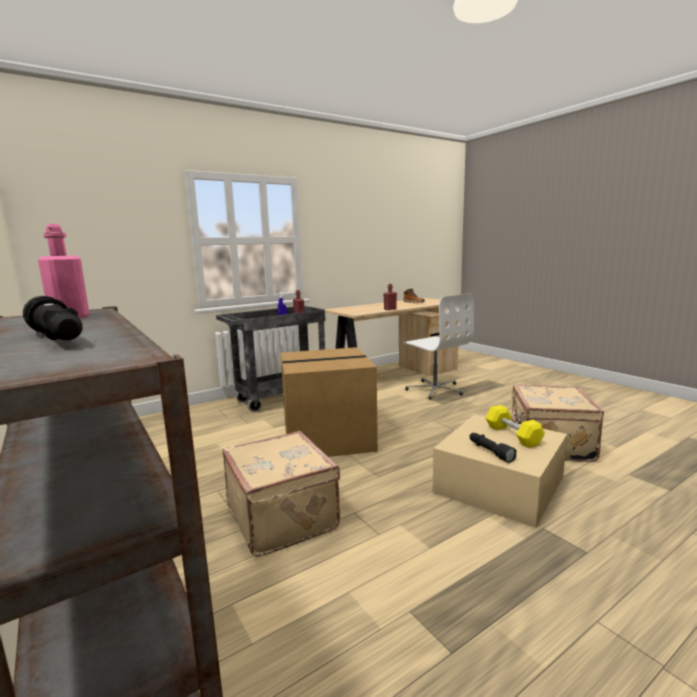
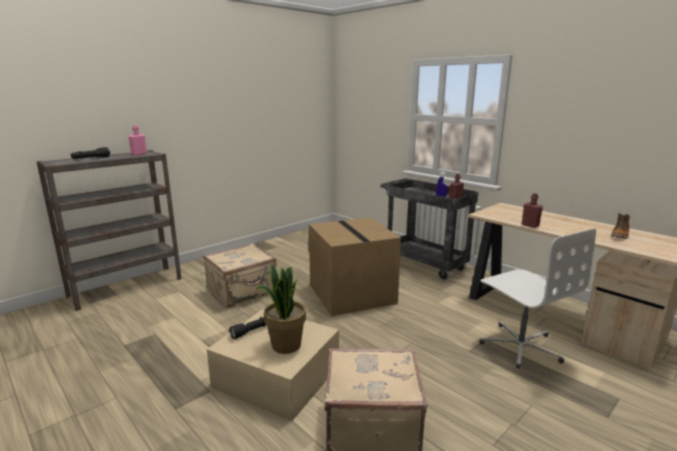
camera: 80 degrees right, 5 degrees up
(435, 389) = (520, 346): white office chair -> white office chair turned 75 degrees counterclockwise
(513, 435) = (285, 345): yellow dumbbell -> potted plant

